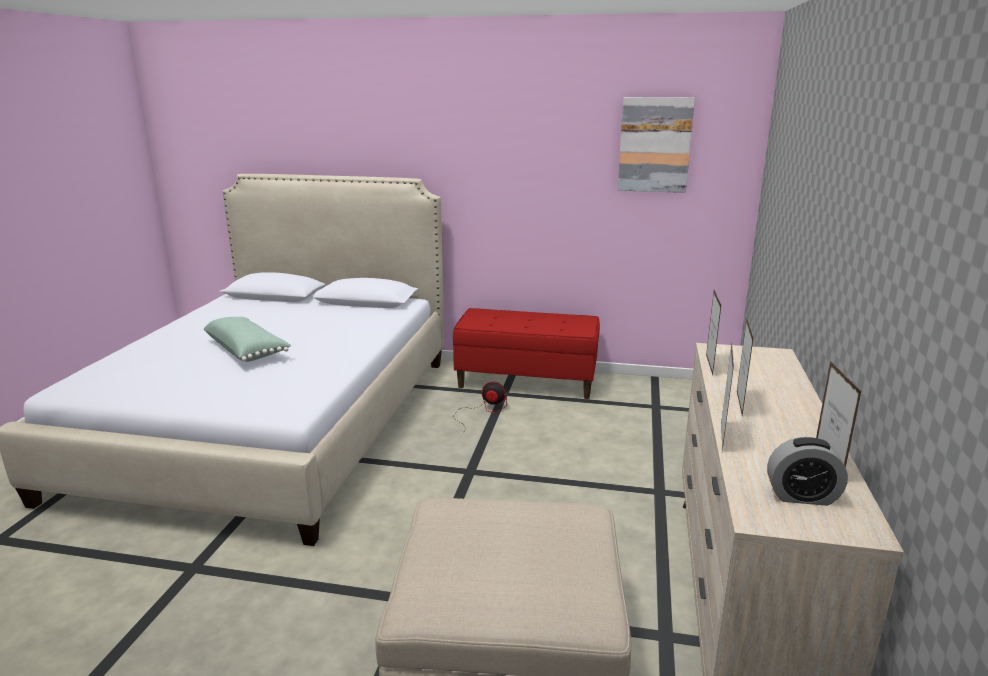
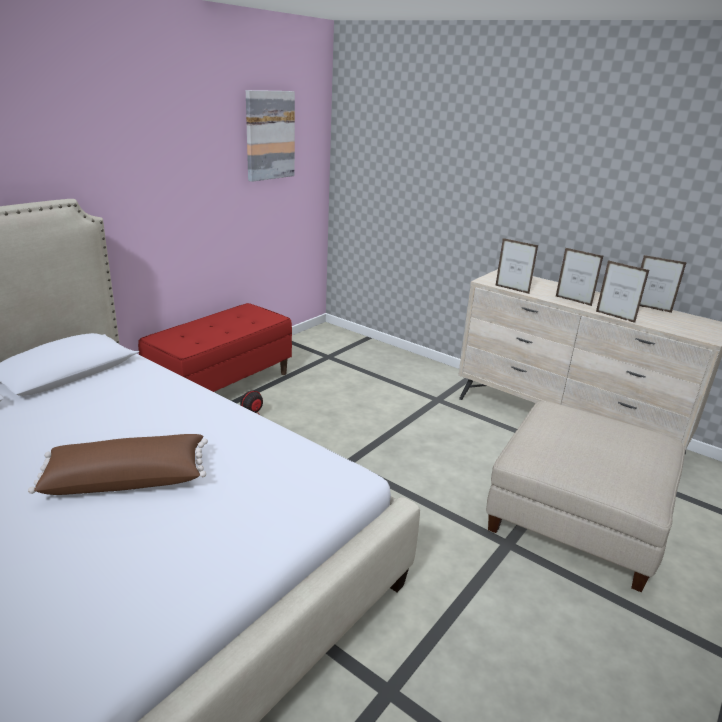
camera: 65 degrees left, 5 degrees up
(247, 351) = (127, 479): green pillow -> brown pillow
(802, 496) = (685, 323): alarm clock -> none

